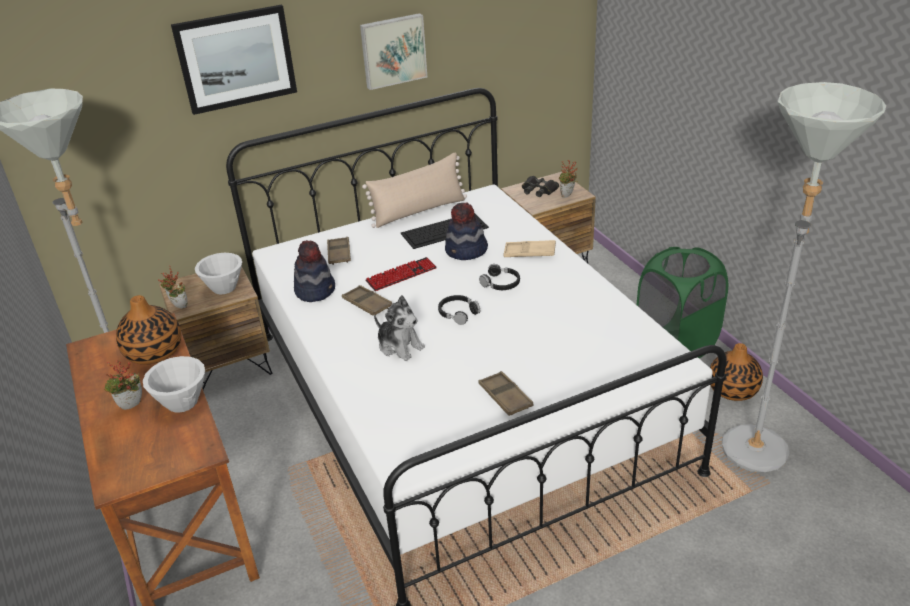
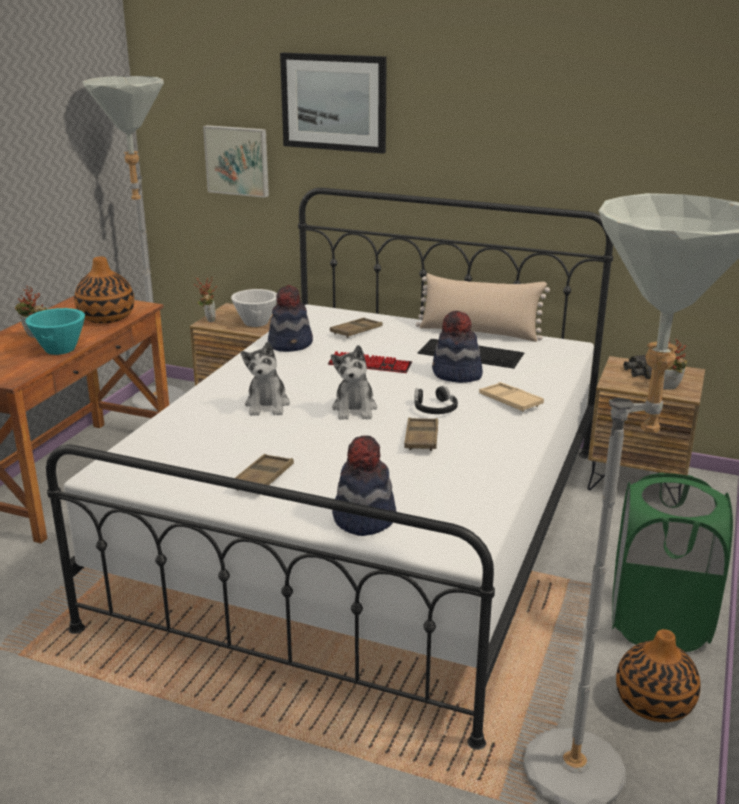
camera: 45 degrees right, 10 degrees down
(183, 402) = (60, 349): white bowl -> turquoise bowl
(367, 304) = (305, 369): brown tray -> brown tray (421, 438)
(393, 50) = (499, 138): picture -> picture (238, 160)
(458, 313) = (355, 409): black headphones -> plush toy
(603, 379) = (363, 518): none -> hat

